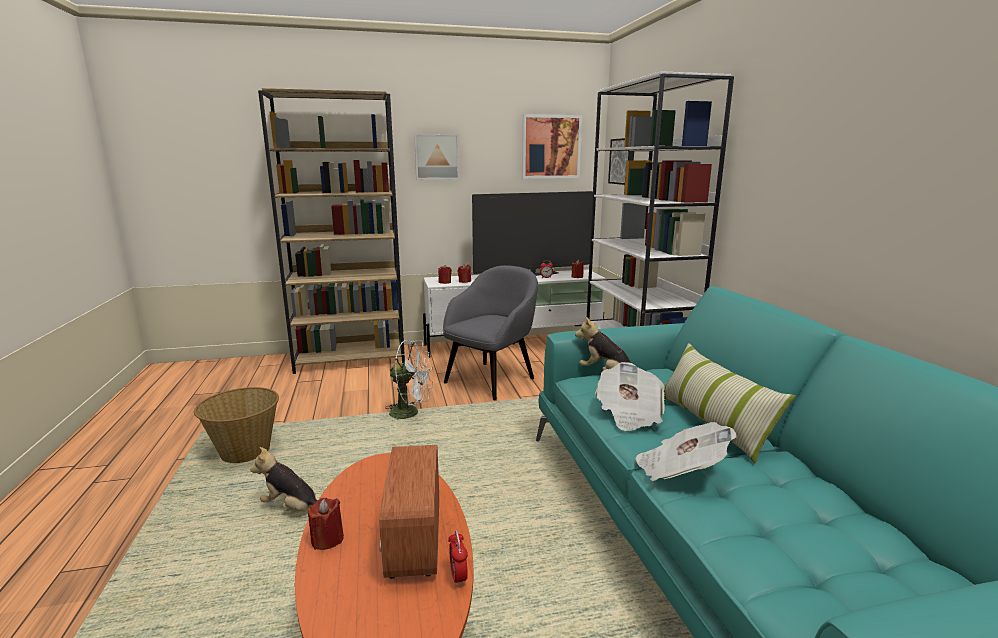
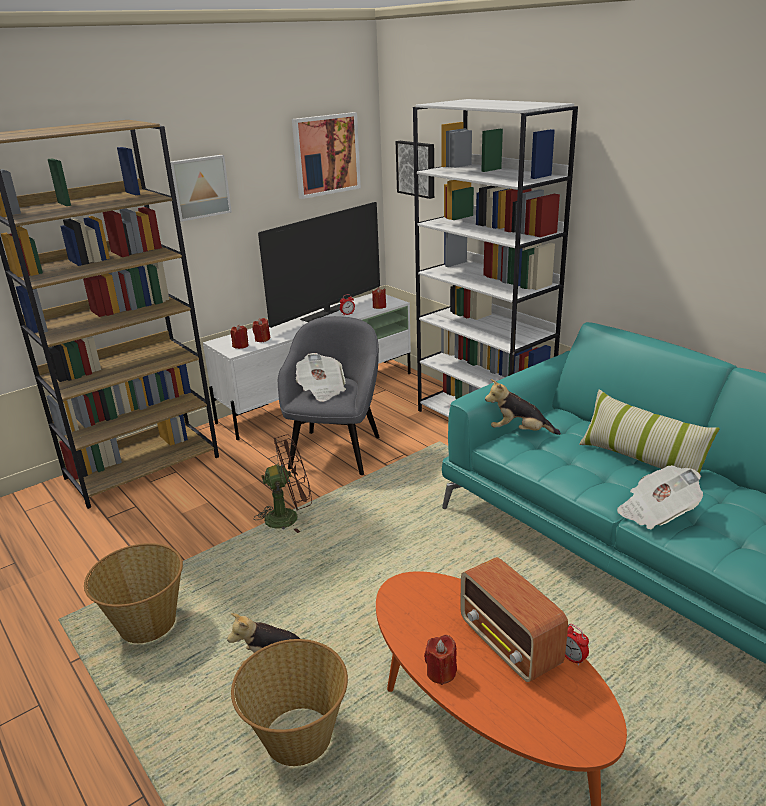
camera: 25 degrees left, 10 degrees up
(244, 570) = (297, 738): none -> basket
(411, 413) = (289, 516): white fan -> brown fan
(629, 414) = (574, 469): newspaper -> newspaper (321, 390)

